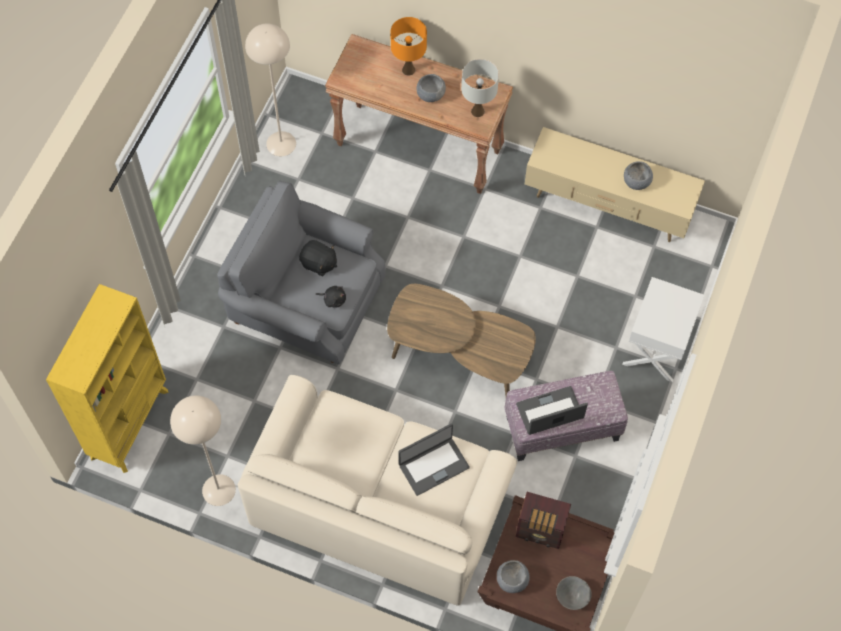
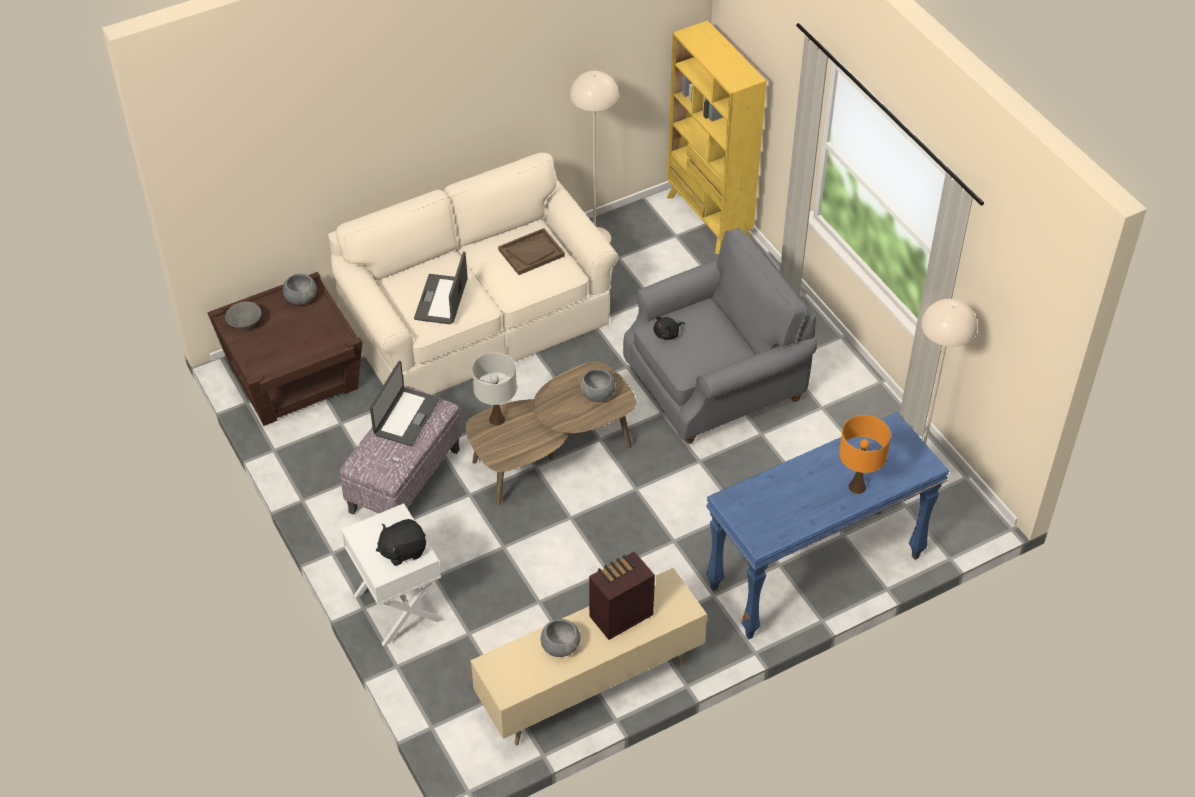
camera: 130 degrees right, 15 degrees down
(318, 264) = (714, 344): black plush toy -> black plush toy (403, 550)
(331, 443) = (531, 253): none -> brown tray
(419, 147) = (815, 574): brown console table -> blue console table
(430, 94) = (807, 485): grey bowl -> grey bowl (597, 394)
(478, 111) = (750, 509): white table lamp -> white table lamp (496, 419)
(541, 531) = (315, 340): radio -> radio (619, 615)

